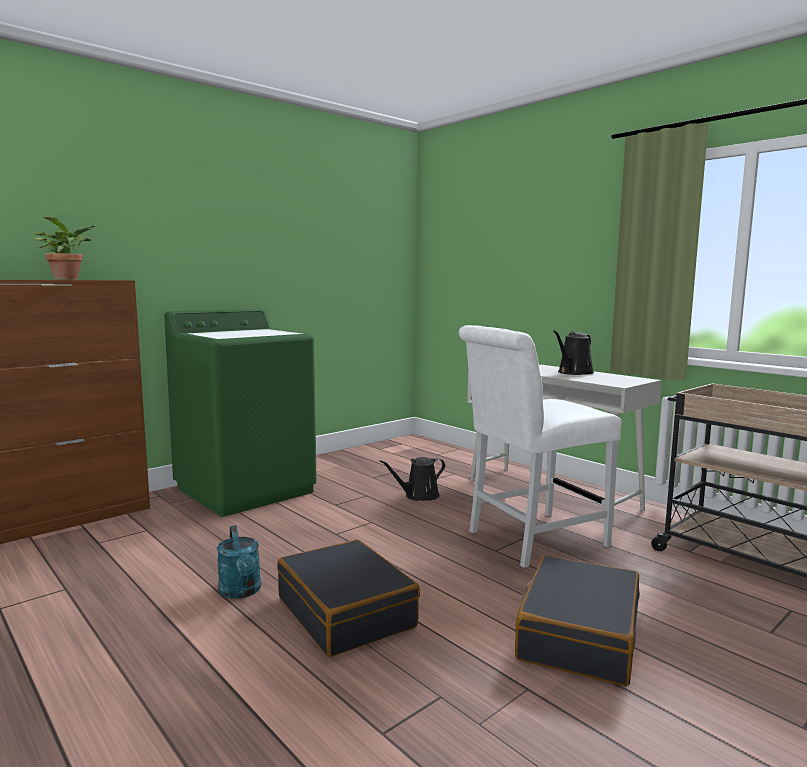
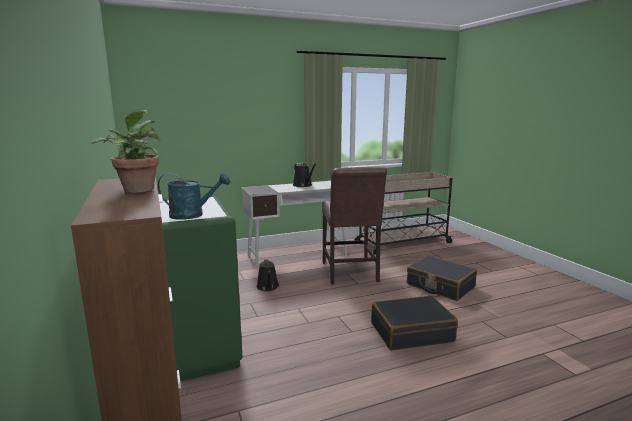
camera: 70 degrees left, 5 degrees up
(241, 592) = (377, 364): turquoise watering can -> turquoise watering can (193, 215)
(530, 539) = (350, 273): white chair -> brown chair

